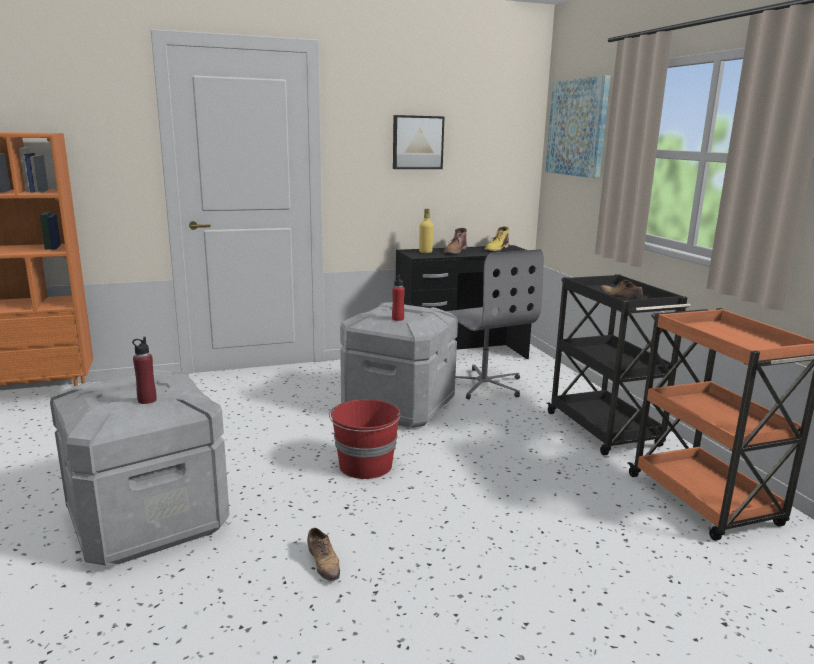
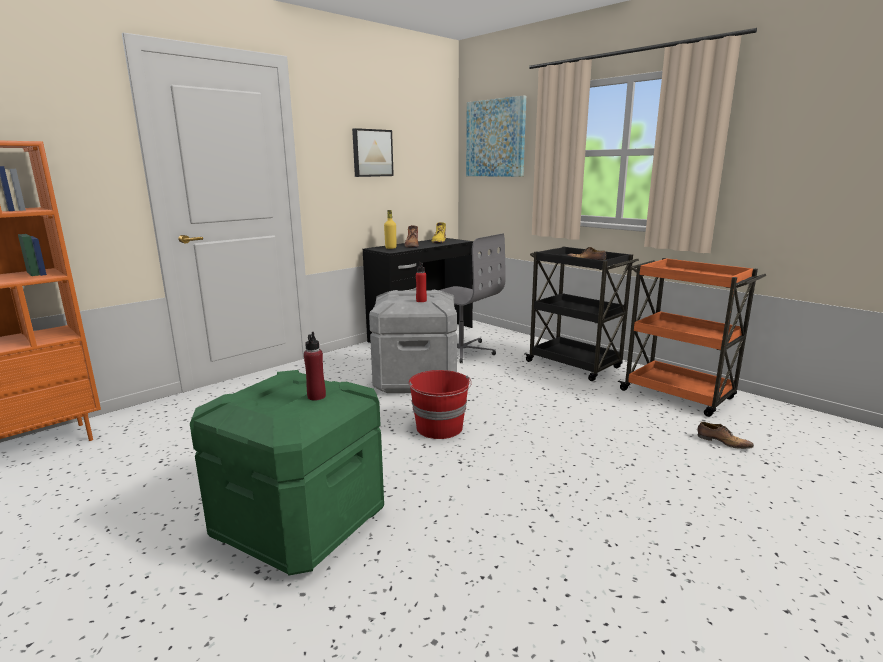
camera: 25 degrees left, 0 degrees up
(149, 521) = (300, 523): grey storage box -> green storage box
(324, 563) = (490, 507): shoe -> shoe (722, 442)

